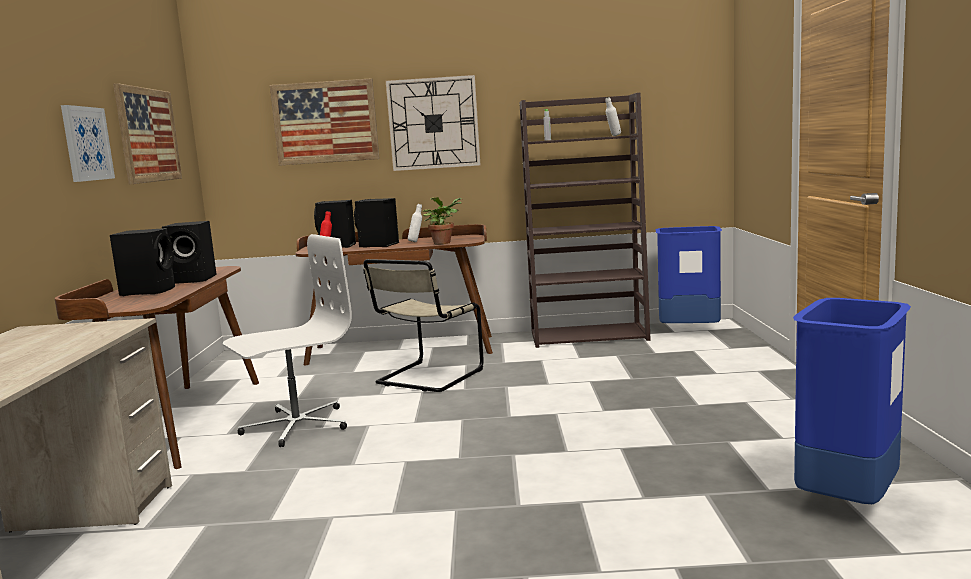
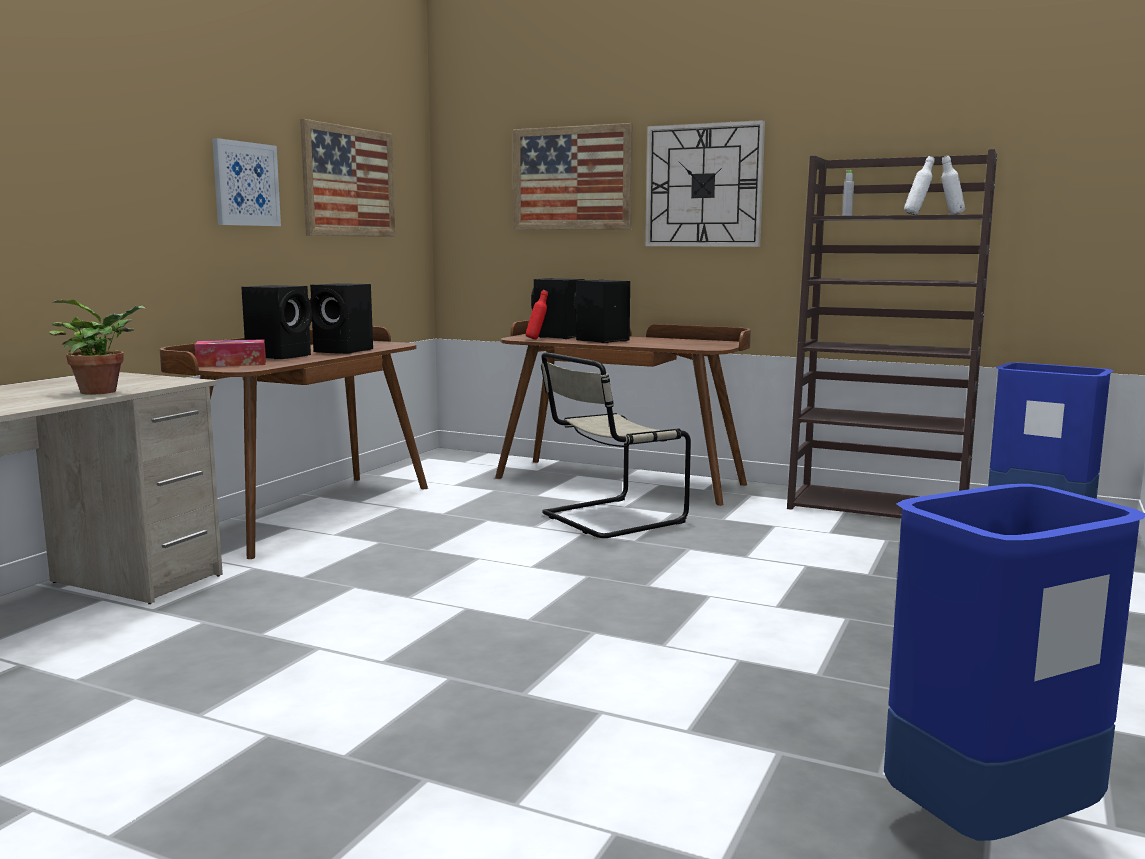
camera: 25 degrees right, 0 degrees up
(124, 303) = (231, 363): none -> tissue box
(296, 425) = (406, 541): white office chair -> none
(416, 242) = (651, 341): white bottle -> white bottle (917, 215)
(443, 242) = (678, 346): potted plant -> potted plant (104, 391)

